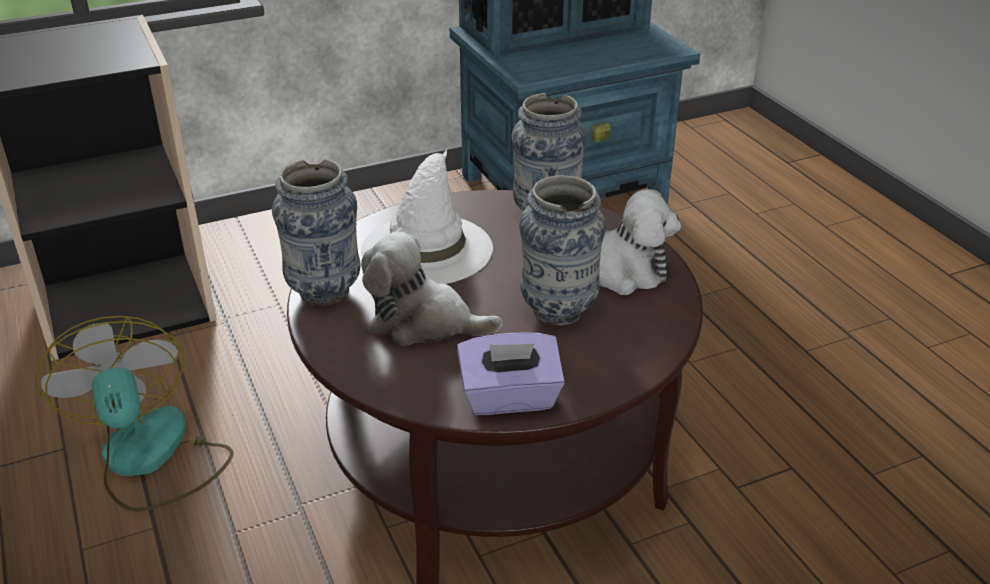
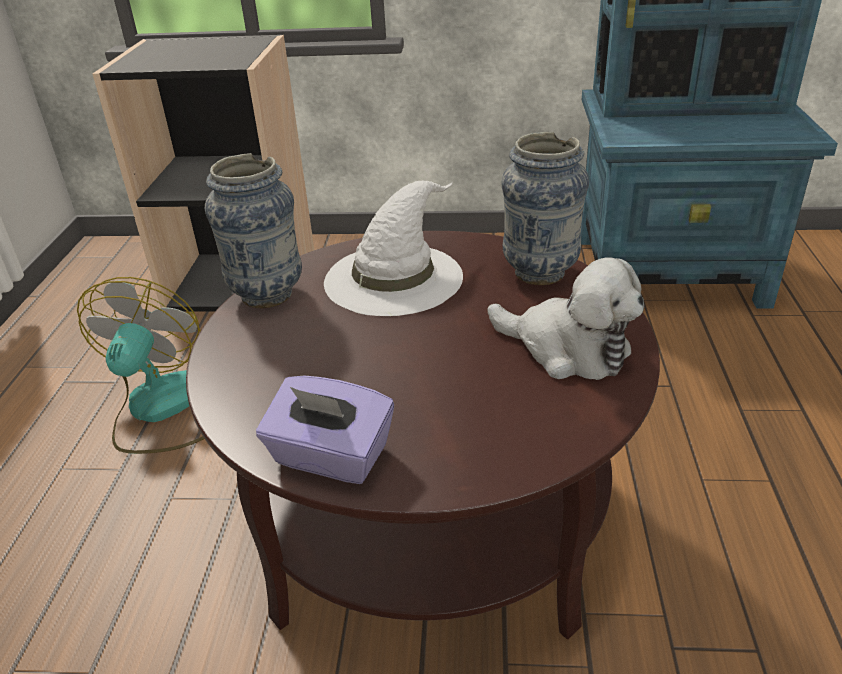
camera: 30 degrees right, 0 degrees up
(423, 322) = (323, 348): plush toy -> none
(558, 311) = (467, 375): vase -> none

